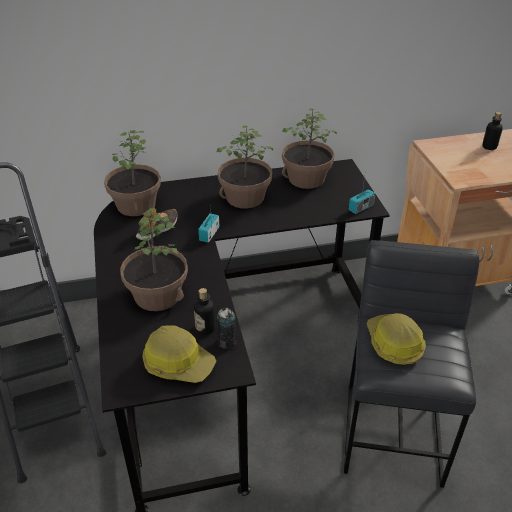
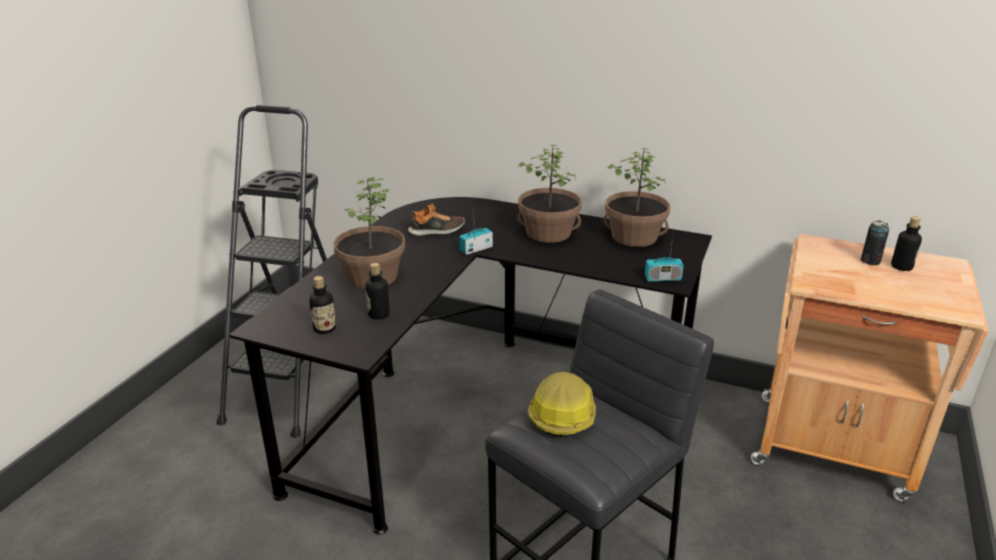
camera: 35 degrees right, 10 degrees down
(135, 205) = (440, 208): potted plant -> none
(178, 363) = (325, 329): hard hat -> bottle
(227, 342) = (383, 331): can -> can (870, 261)

